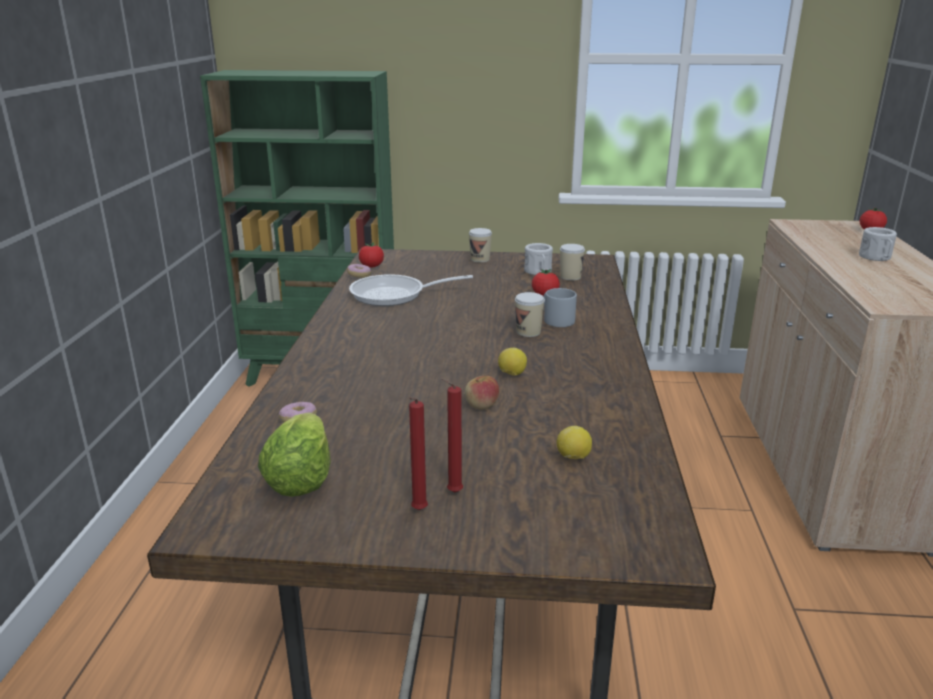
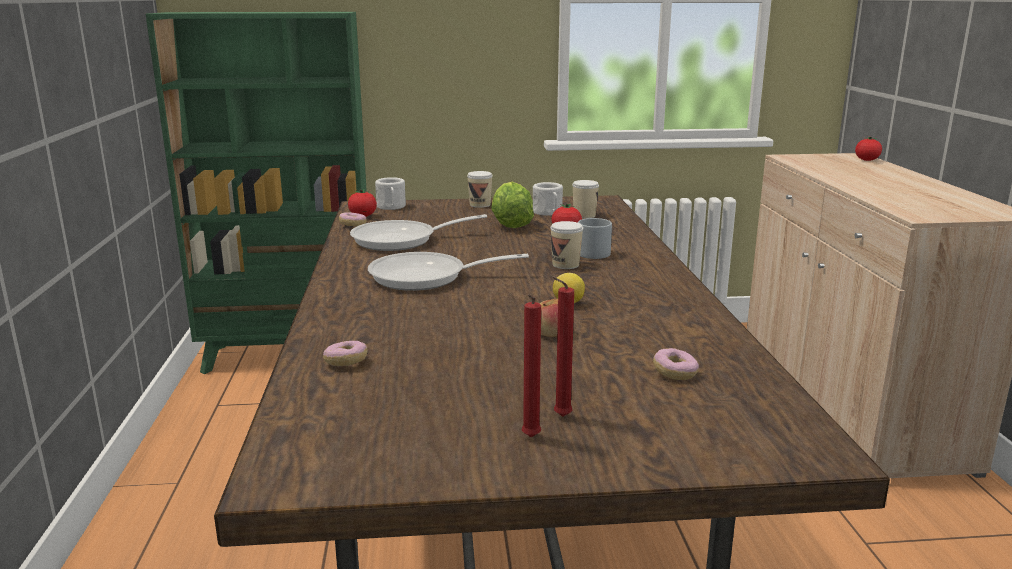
camera: 10 degrees left, 5 degrees down
(300, 479) = (375, 419): lettuce -> lettuce (510, 224)
(400, 337) = (426, 277): none -> frying pan
(573, 458) = (675, 373): lemon -> donut
(876, 258) = (886, 180): white mug -> white mug (391, 207)

